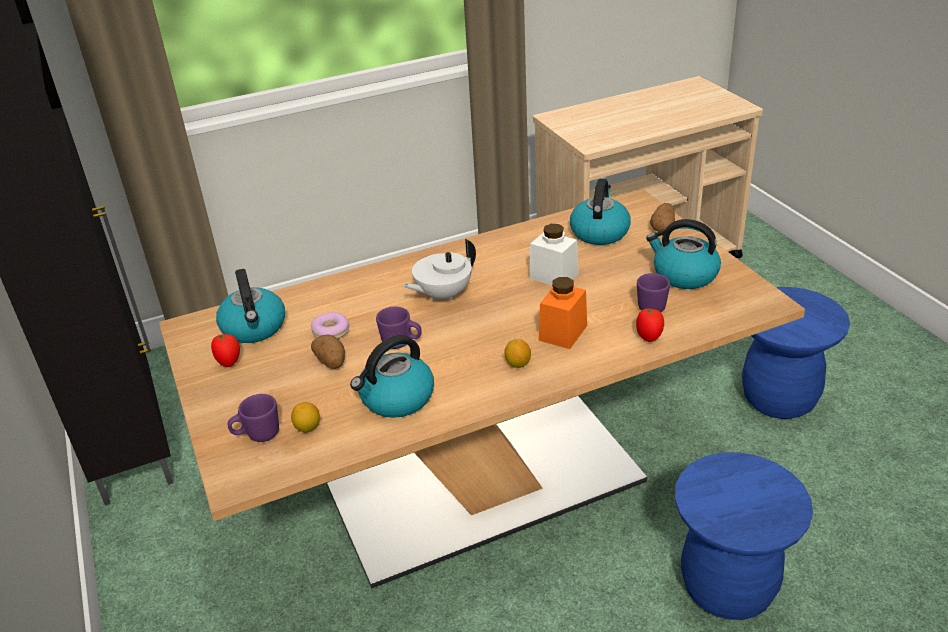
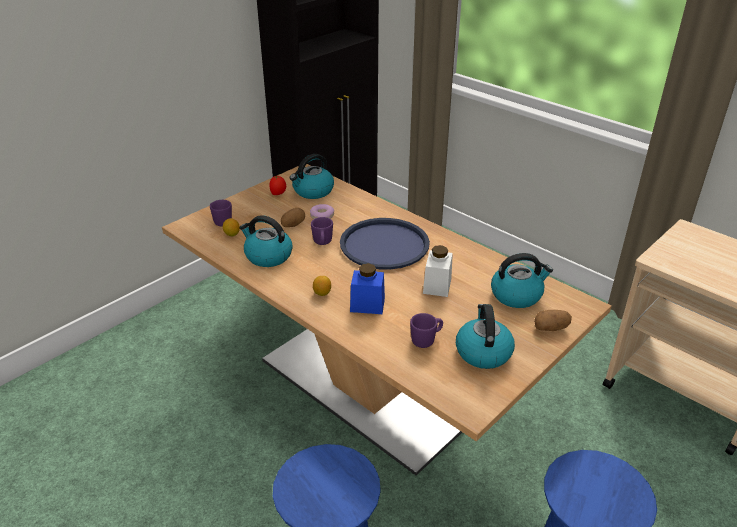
camera: 65 degrees right, 0 degrees up
(442, 295) = (384, 244): white teapot -> blue tray
(563, 333) = (367, 305): orange jar -> blue jar
(649, 337) = (383, 347): tomato -> none

